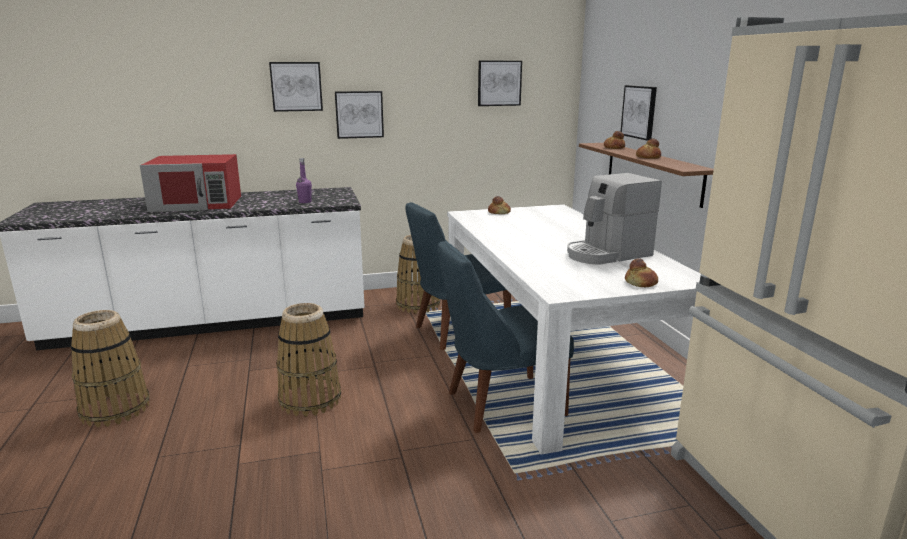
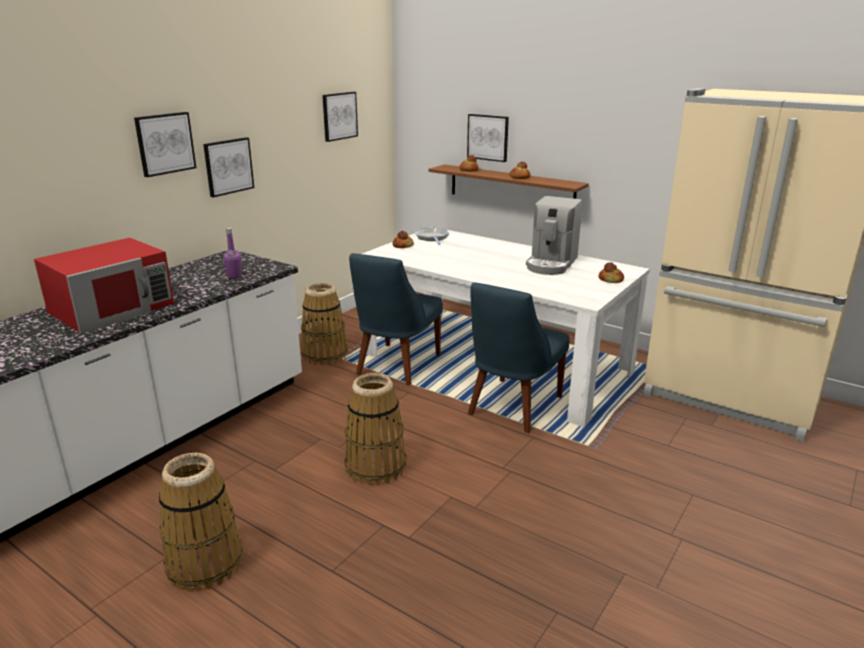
camera: 40 degrees left, 5 degrees up
(541, 212) = (432, 238): none -> frying pan

